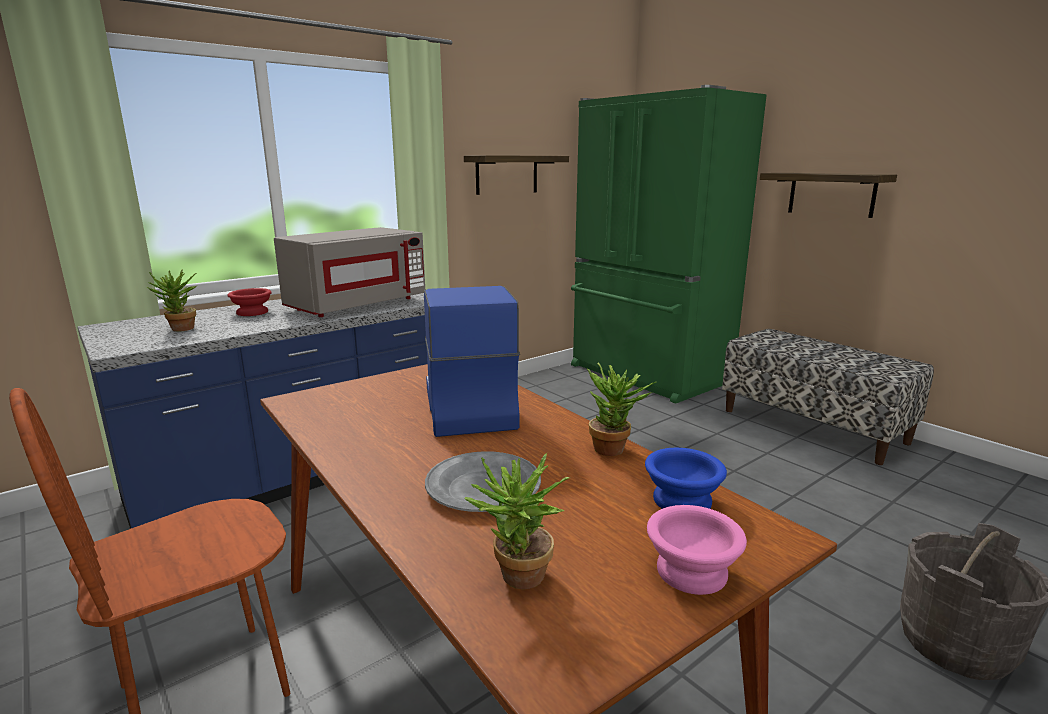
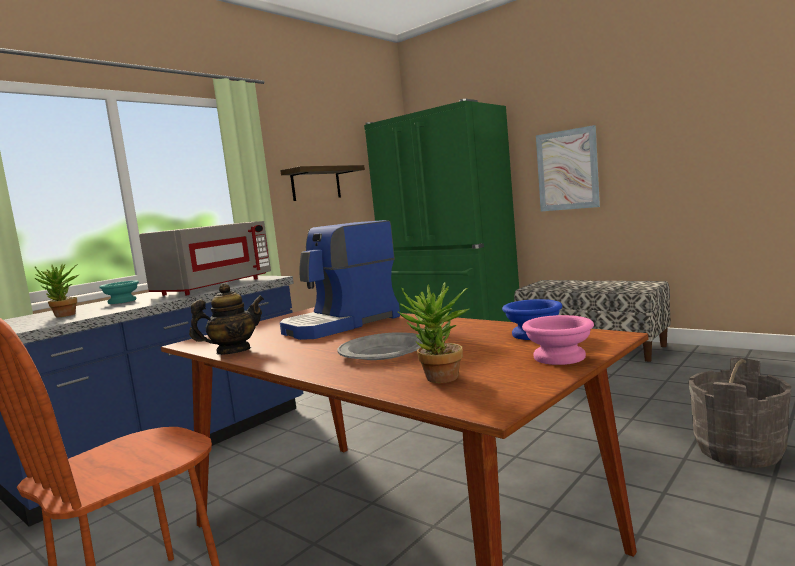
camera: 10 degrees left, 10 degrees down
(251, 313) = (121, 301): red bowl -> turquoise bowl
(324, 433) = (233, 351): none -> teapot
(466, 407) = (341, 324): coffee machine -> coffee machine turned 105 degrees counterclockwise
(615, 449) = (471, 323): potted plant -> none
(831, 194) = (567, 170): shelf -> picture

